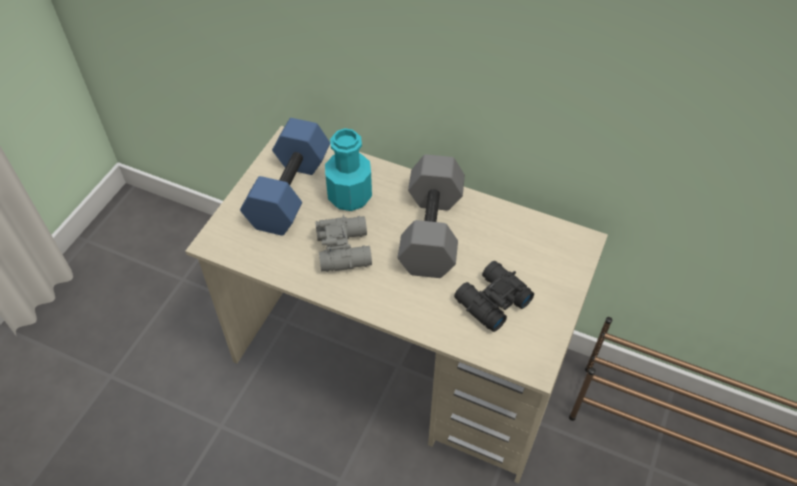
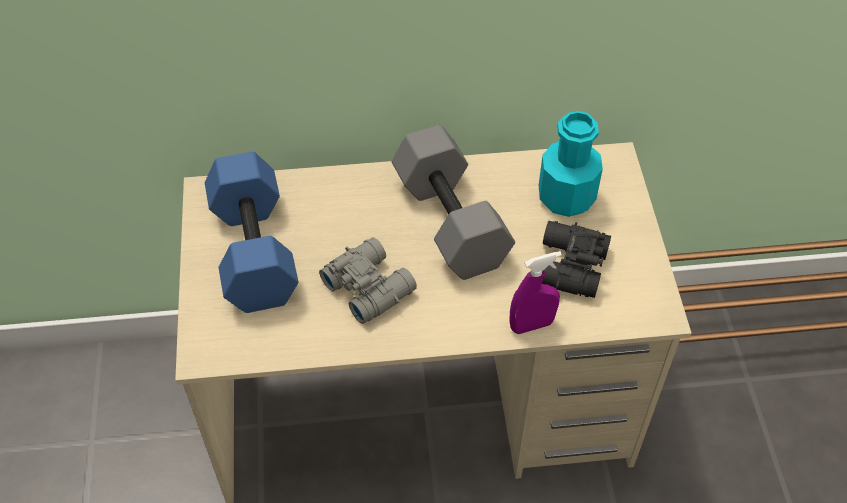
camera: 30 degrees left, 0 degrees up
(349, 196) = (330, 224): turquoise bottle -> turquoise bottle (566, 197)
(435, 329) = (531, 325): none -> purple spray bottle

